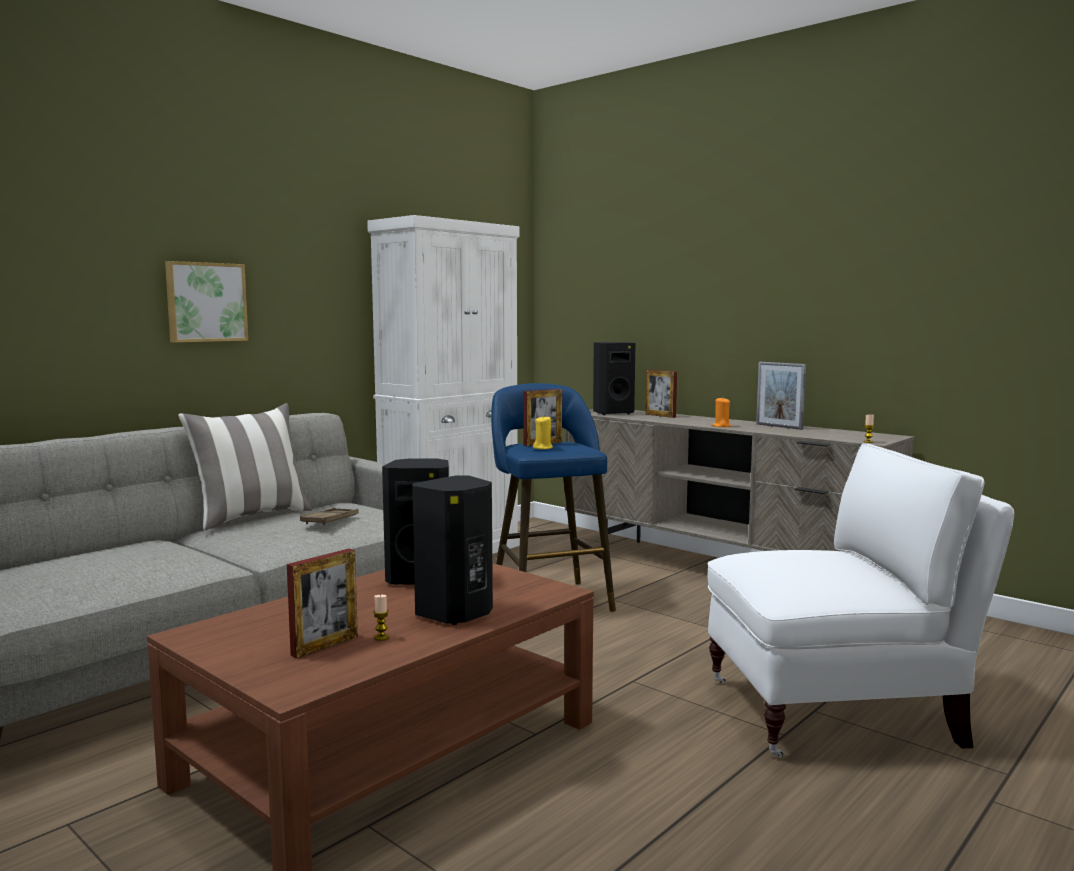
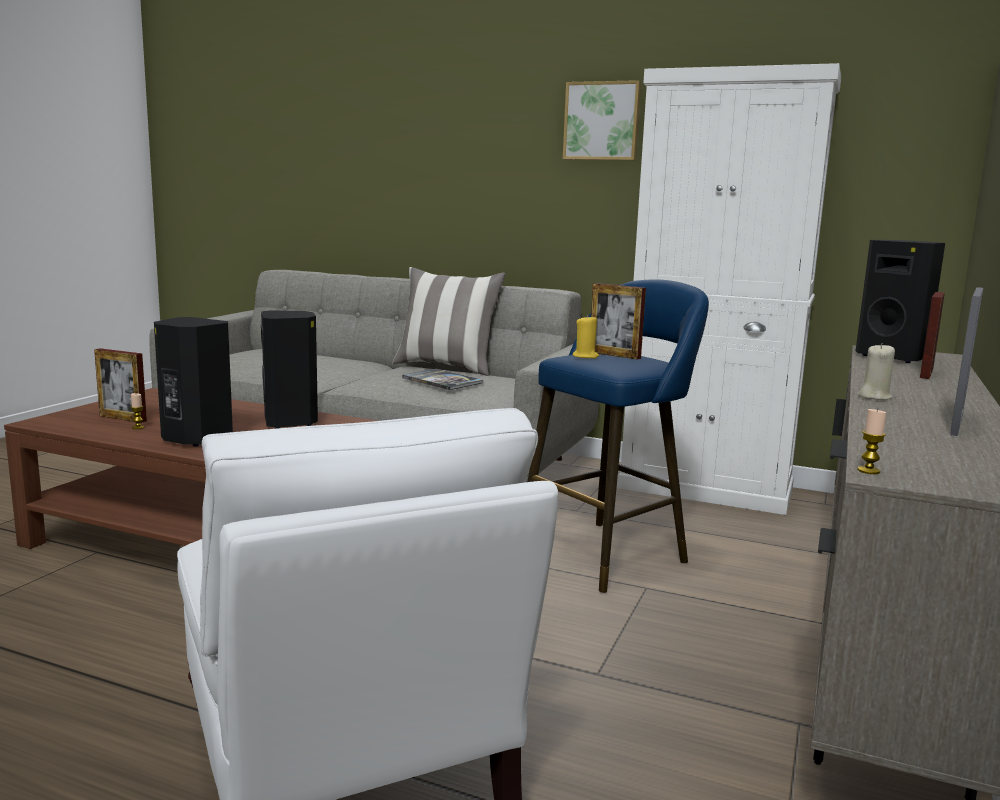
camera: 70 degrees right, 5 degrees up
(205, 302) = (484, 175): picture -> picture (602, 121)
(330, 520) = (442, 381): brown tray -> book
(721, 426) = (874, 397): orange candle -> beige candle

